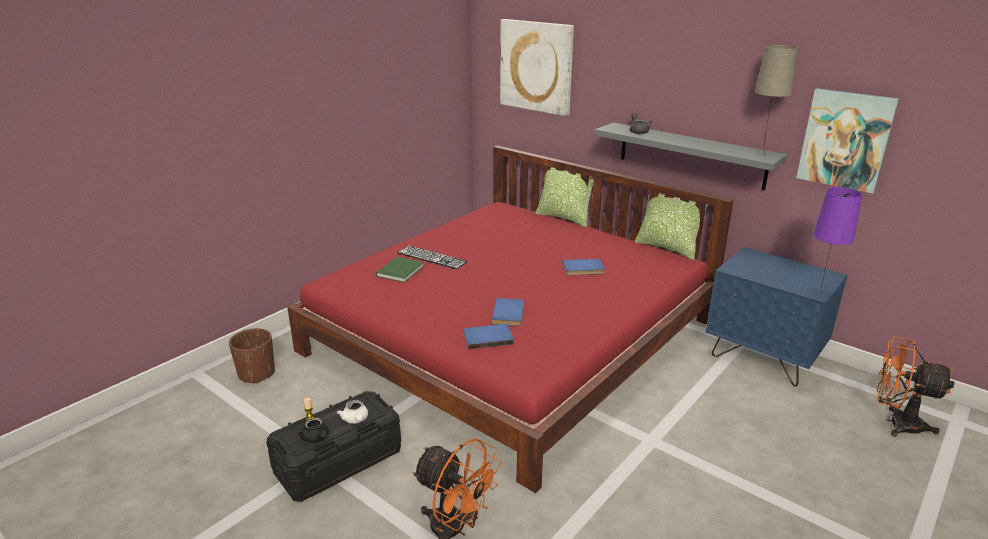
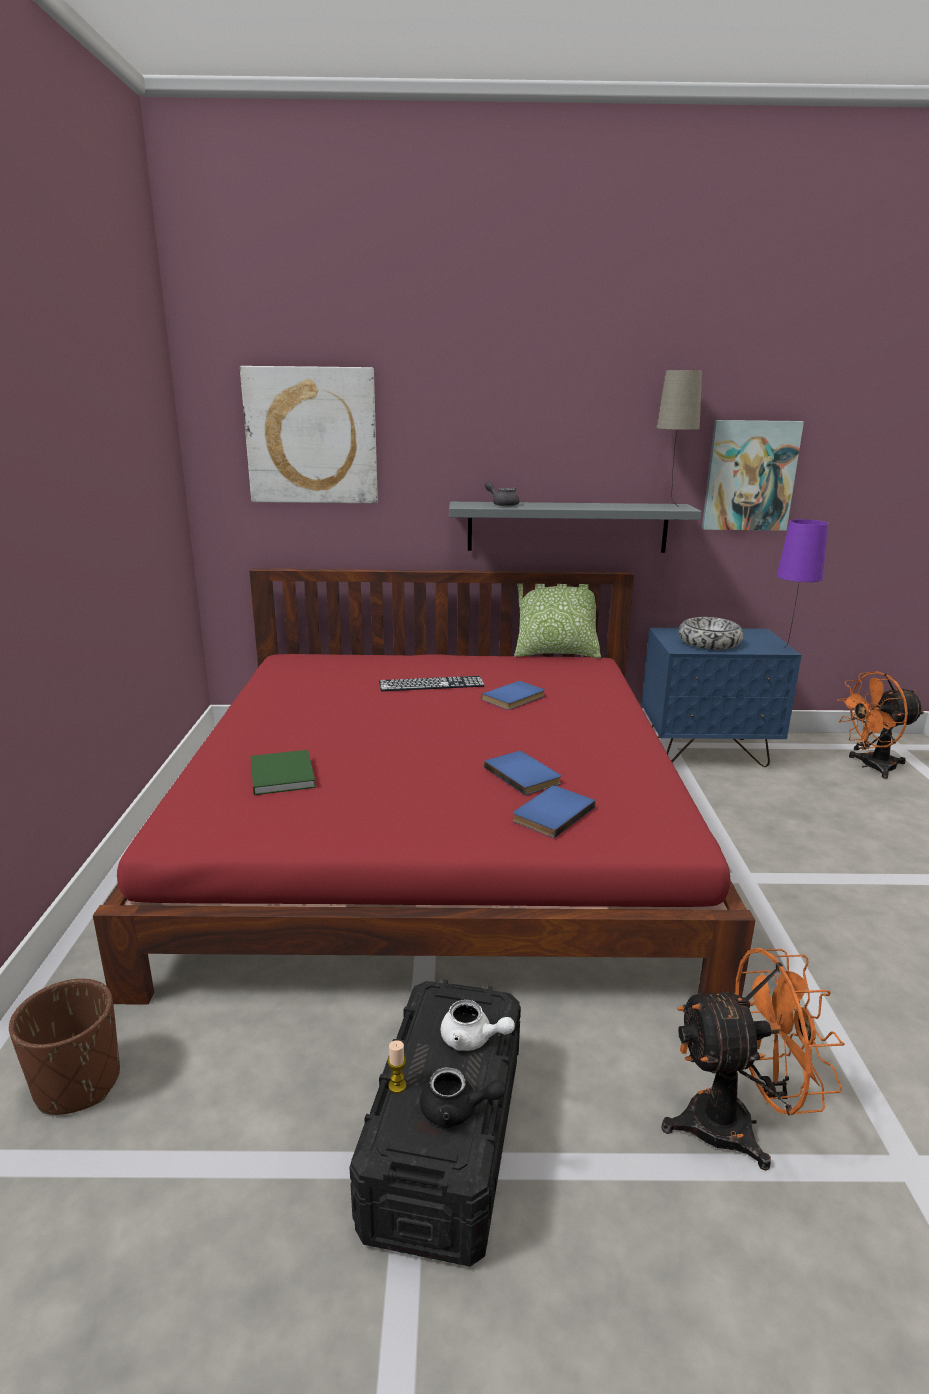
camera: 40 degrees left, 5 degrees down
(432, 257) = (298, 742): keyboard -> keyboard (431, 684)
(564, 218) = (392, 652): pillow -> none
(765, 271) = (709, 642): none -> bowl

